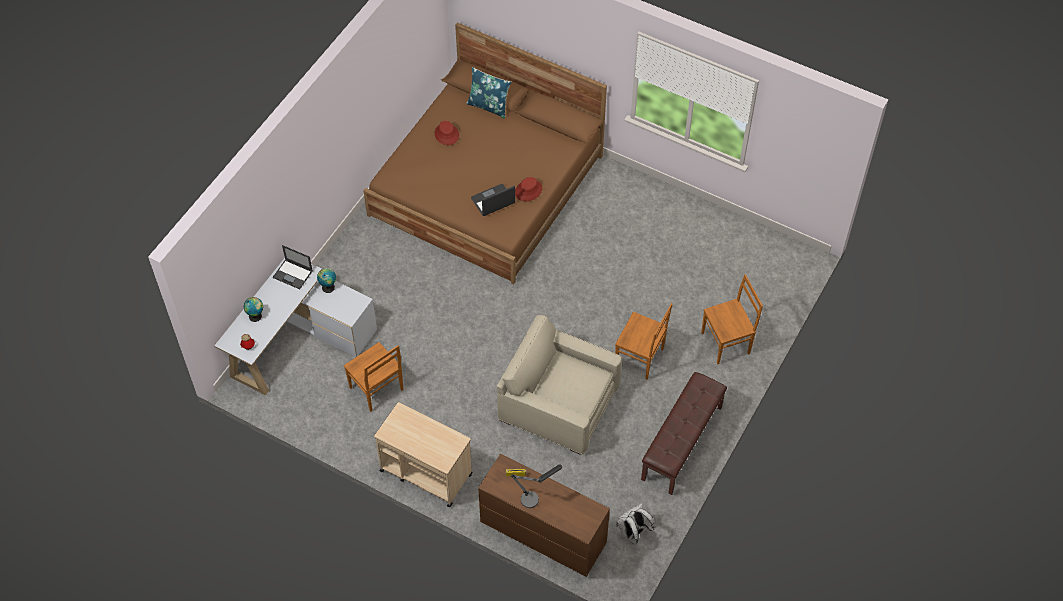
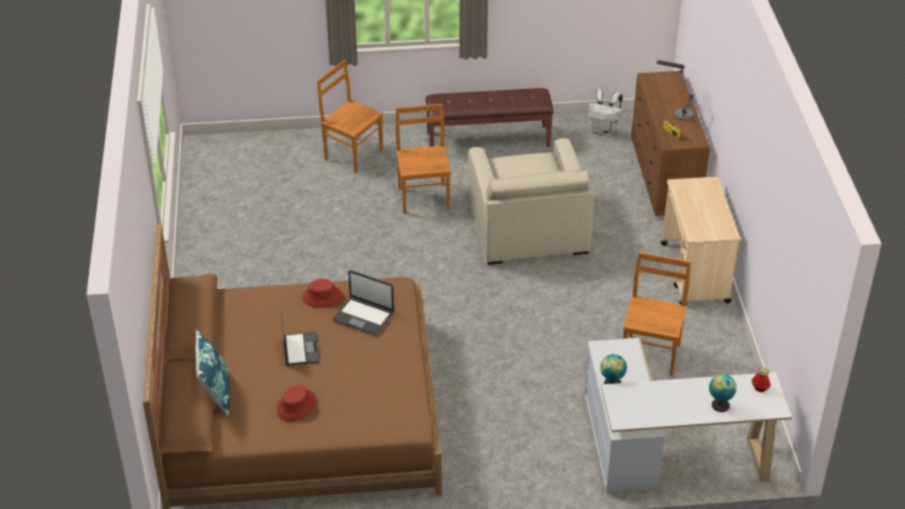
camera: 125 degrees left, 15 degrees down
(293, 274) = (635, 407): laptop -> laptop (300, 349)

